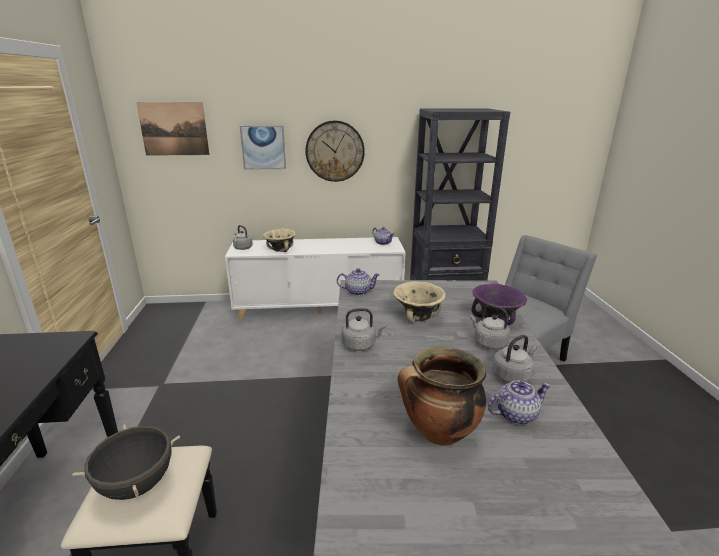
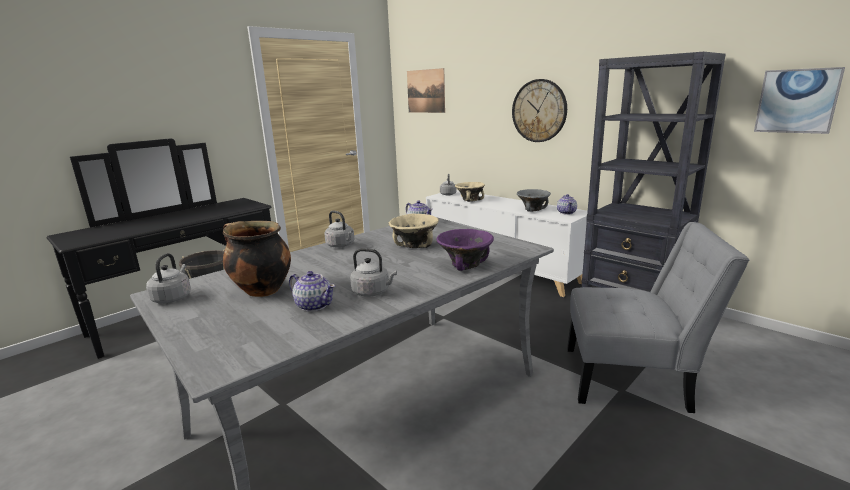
camera: 50 degrees right, 5 degrees down
(263, 147) = (481, 106): picture -> picture (796, 101)
(354, 246) = (532, 210): none -> grey bowl
(488, 343) = (414, 273): grey kettle -> grey kettle (173, 298)

